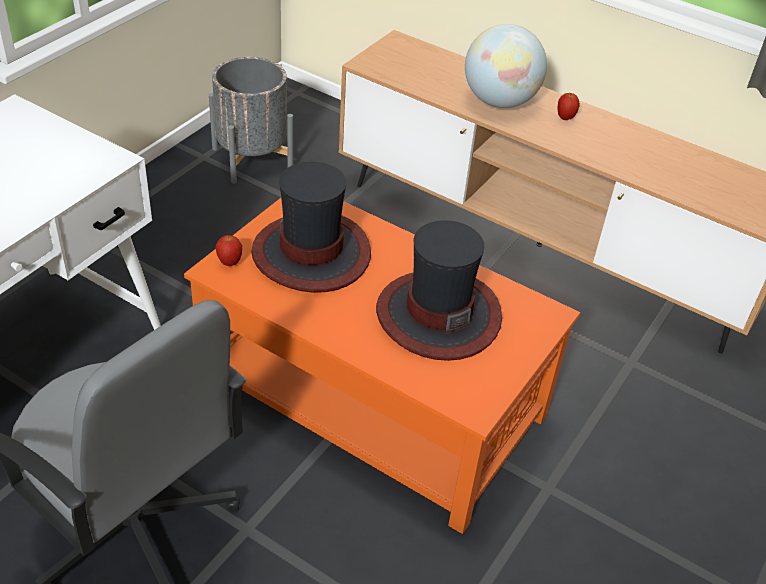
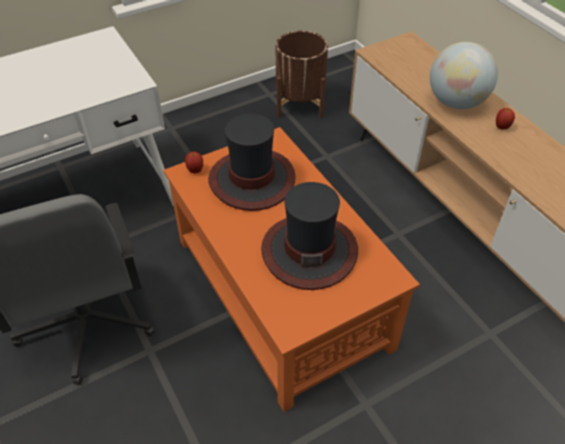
camera: 30 degrees right, 5 degrees up
(252, 159) = (300, 103): grey planter -> brown planter

